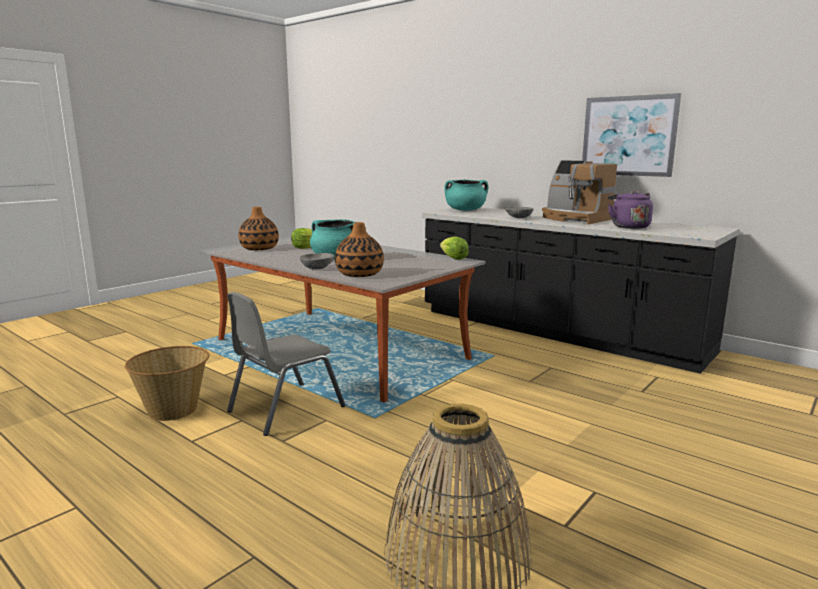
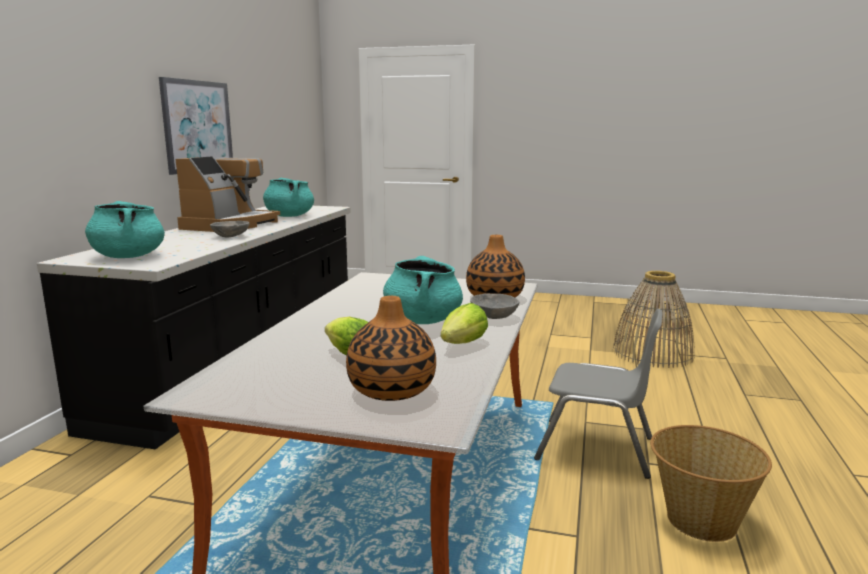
camera: 115 degrees left, 0 degrees up
(453, 258) = (362, 280): lettuce -> lettuce (464, 344)
(628, 226) = (289, 216): purple kettle -> turquoise cooking pot

